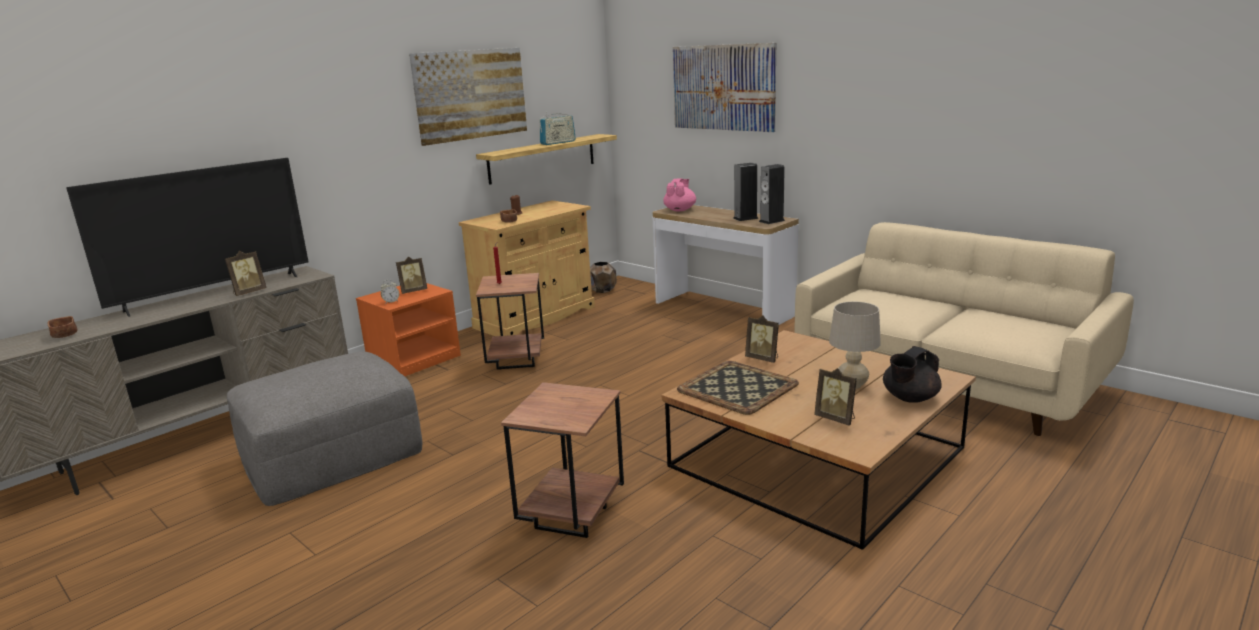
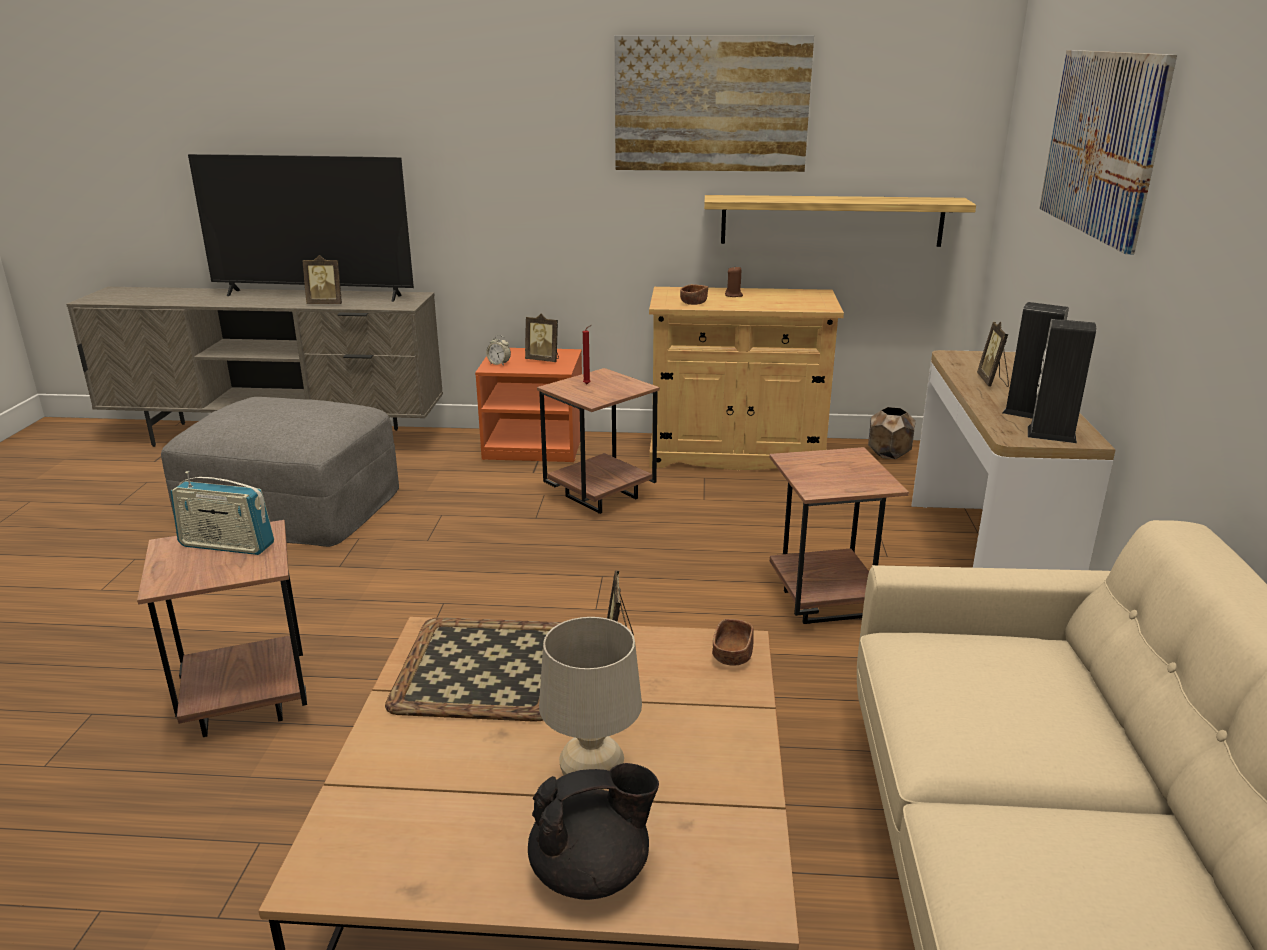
camera: 50 degrees right, 5 degrees up
(65, 335) = (166, 297): brown bowl -> brown bowl (732, 655)
(558, 143) = (849, 200): radio -> radio (227, 545)
(680, 210) = (978, 362): pink teapot -> none
(705, 347) = (825, 603): none -> brown side table
(836, 418) = (434, 807): picture frame -> picture frame (992, 382)
(909, 398) = (592, 872): black teapot -> black teapot turned 150 degrees clockwise

